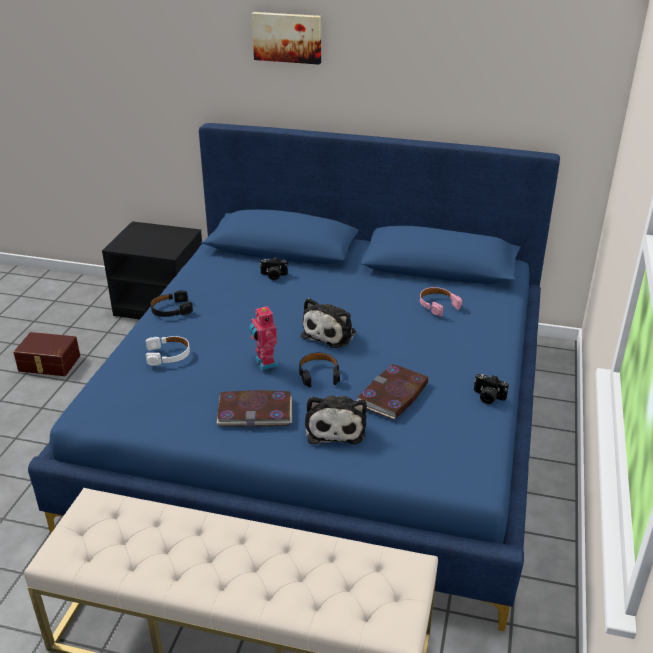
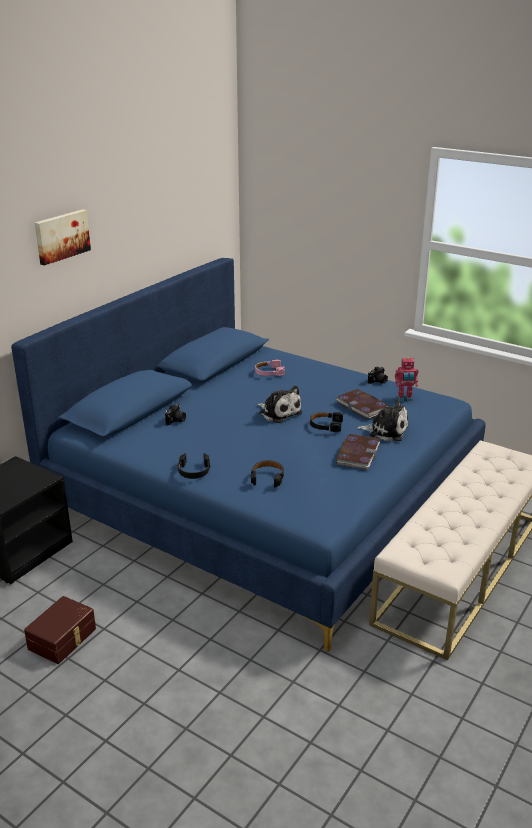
camera: 70 degrees left, 5 degrees down
(168, 355) = (267, 477): white headphones -> black headphones
(264, 363) = (303, 441): toy robot -> toy robot (404, 399)

